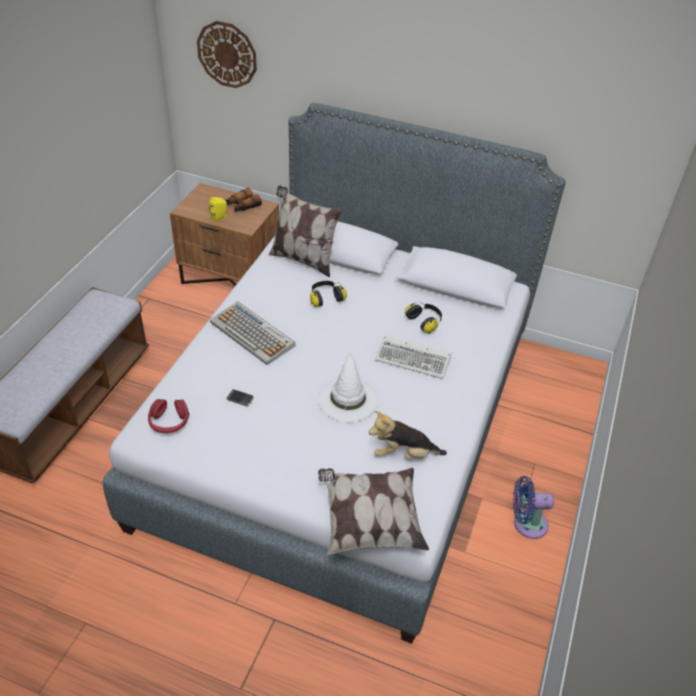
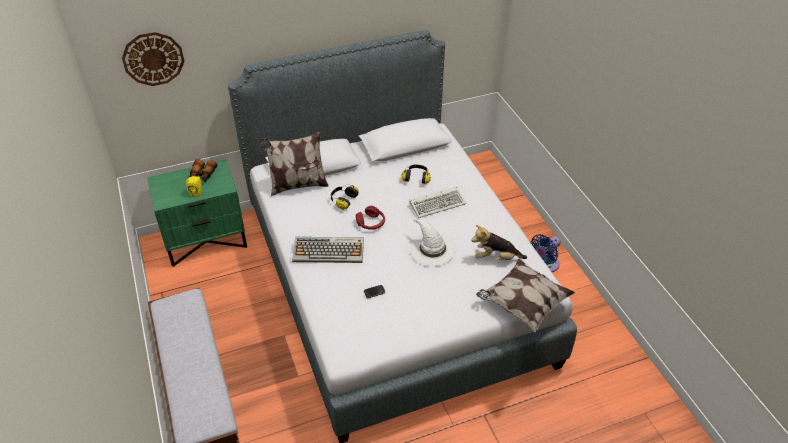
camera: 40 degrees left, 0 degrees up
(169, 422) = (351, 336): red headphones -> red headphones (371, 223)
(230, 279) = (206, 240): brown nightstand -> green nightstand
(403, 454) = (496, 258): plush toy -> plush toy turned 45 degrees clockwise

